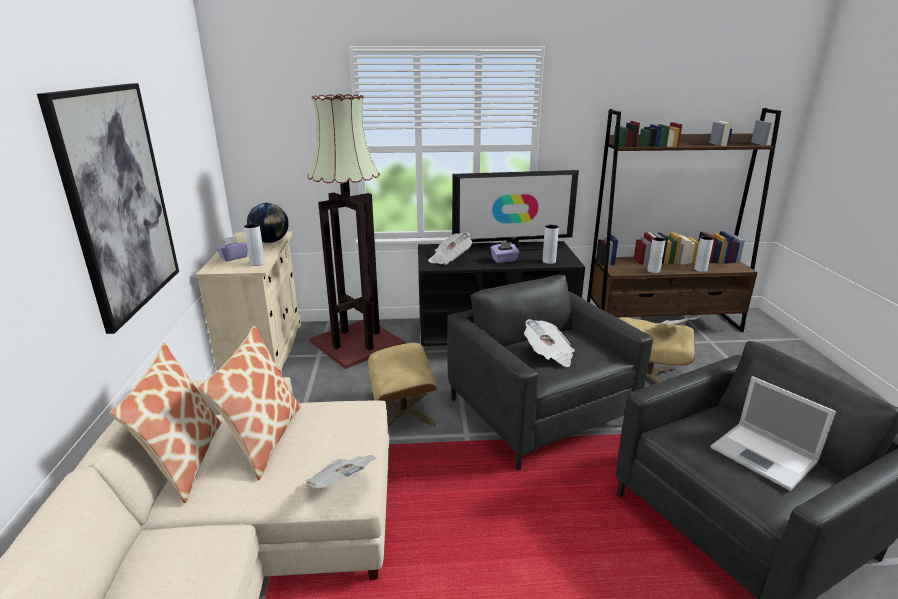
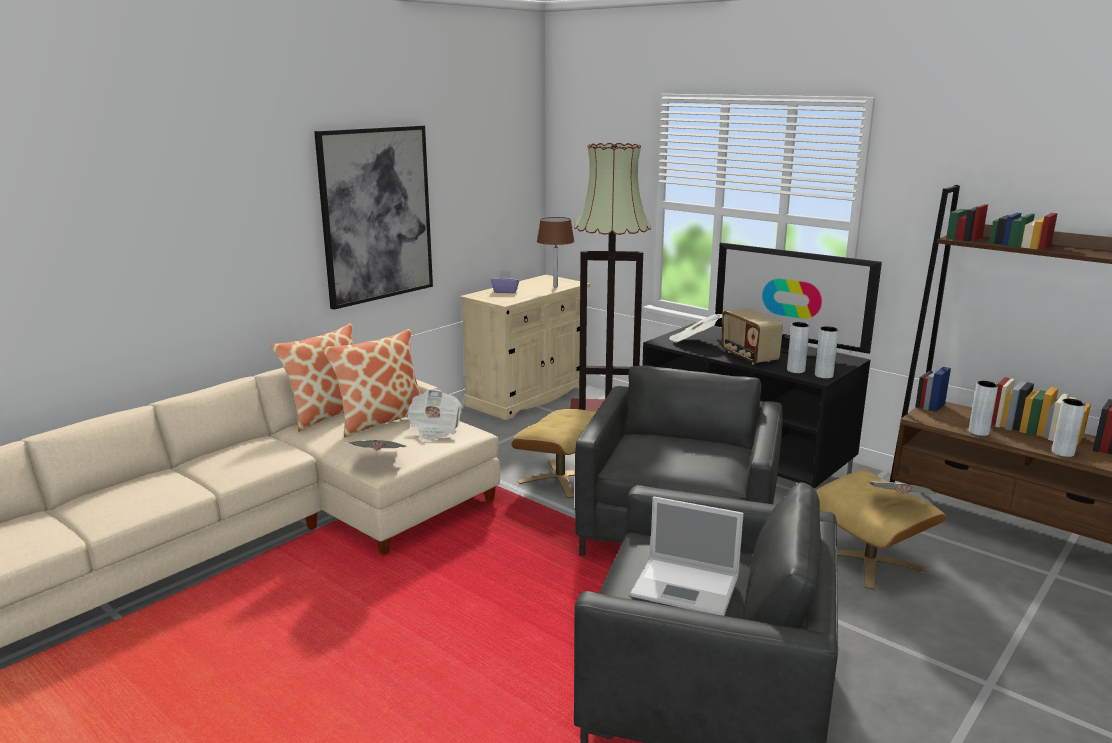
camera: 45 degrees right, 5 degrees down
(257, 263) = (512, 299): grey vase -> grey vase (823, 375)
(270, 241) = (555, 286): globe -> brown table lamp
(504, 260) = (748, 356): purple tissue box -> radio
(549, 355) = (663, 451): newspaper -> newspaper (434, 429)
(765, 456) = (687, 587): laptop -> laptop turned 75 degrees counterclockwise

